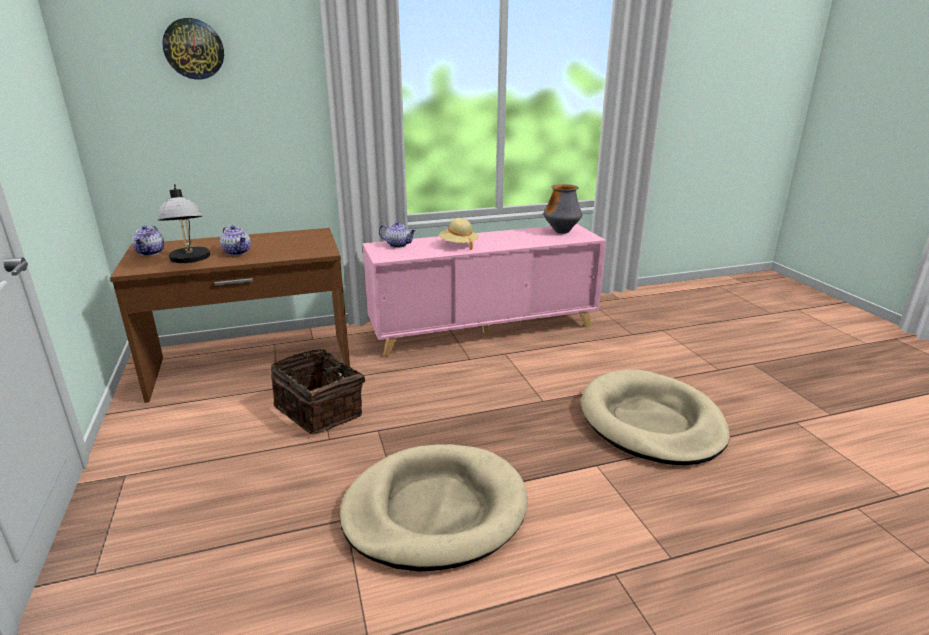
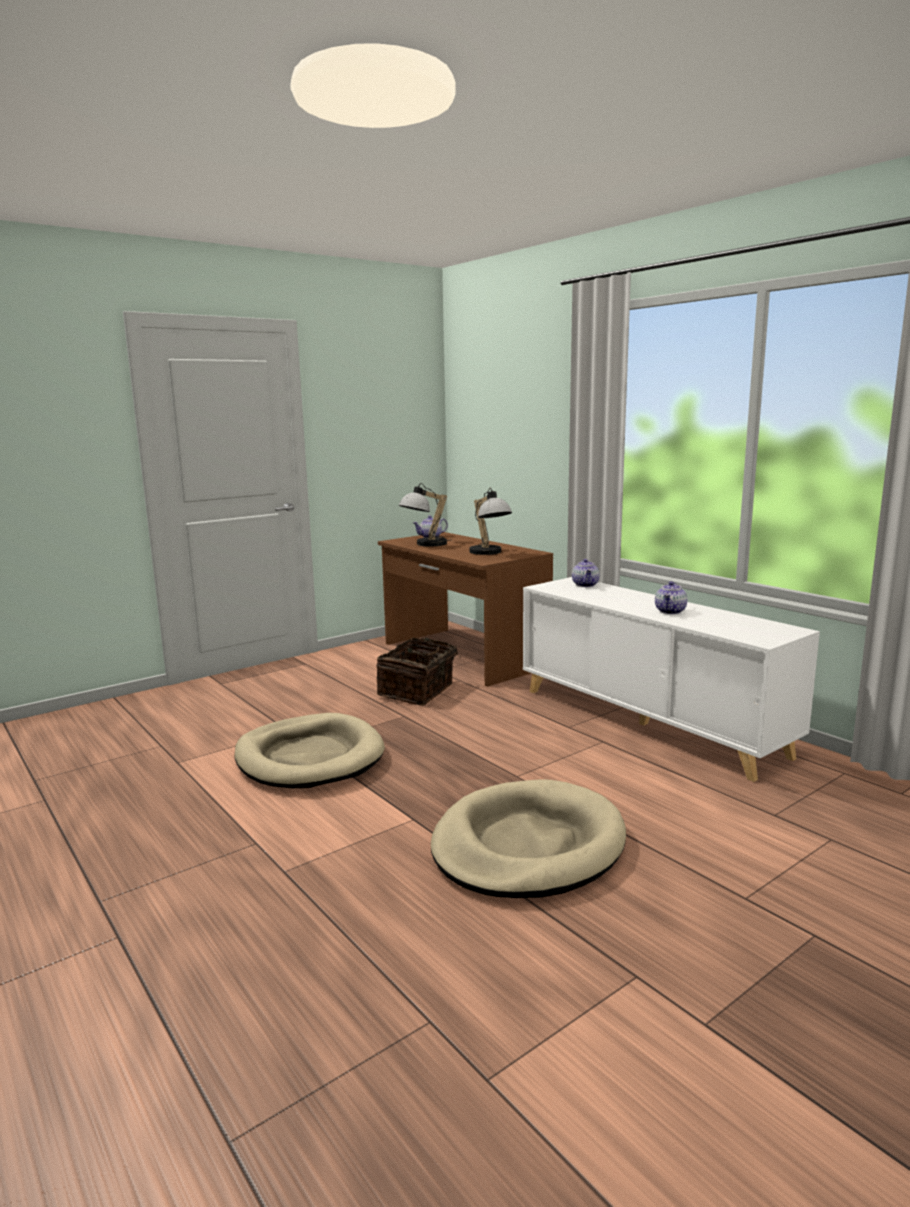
camera: 70 degrees right, 10 degrees down
(194, 49) = (505, 384): wall clock -> none
(237, 252) = (454, 548): teapot -> teapot (670, 611)
(290, 245) = (489, 553): none -> table lamp
(458, 245) = (621, 600): beige hat -> none
(484, 329) = (649, 722): pink cabinet -> white cabinet
(561, 232) = (759, 628): vase -> none

